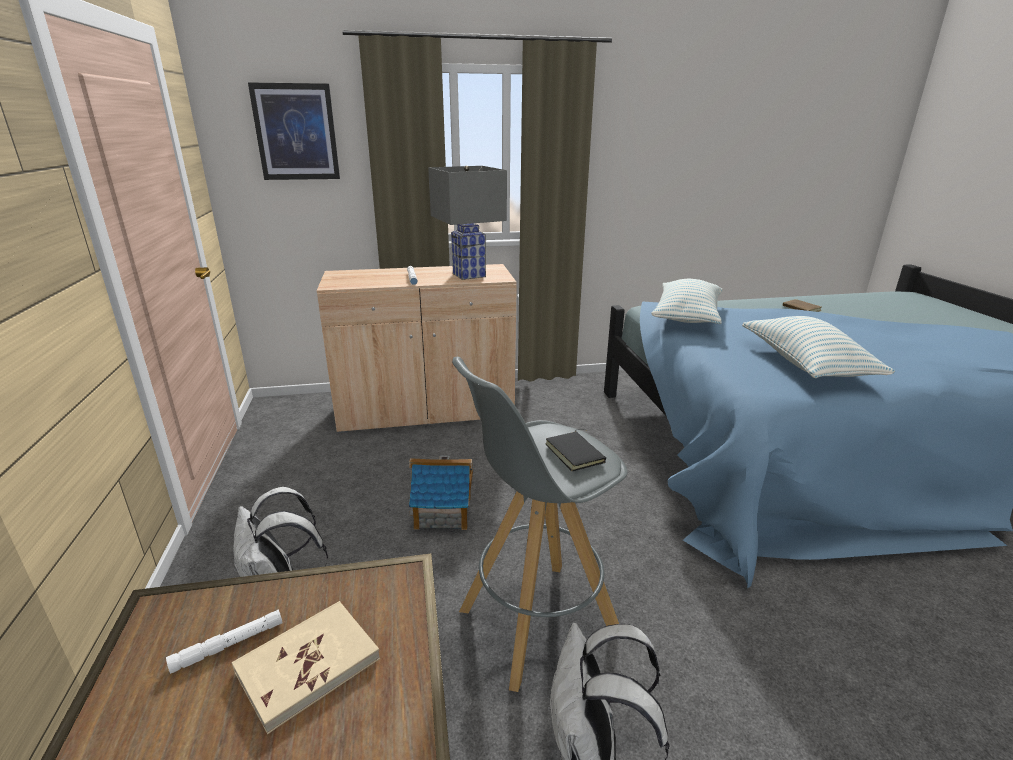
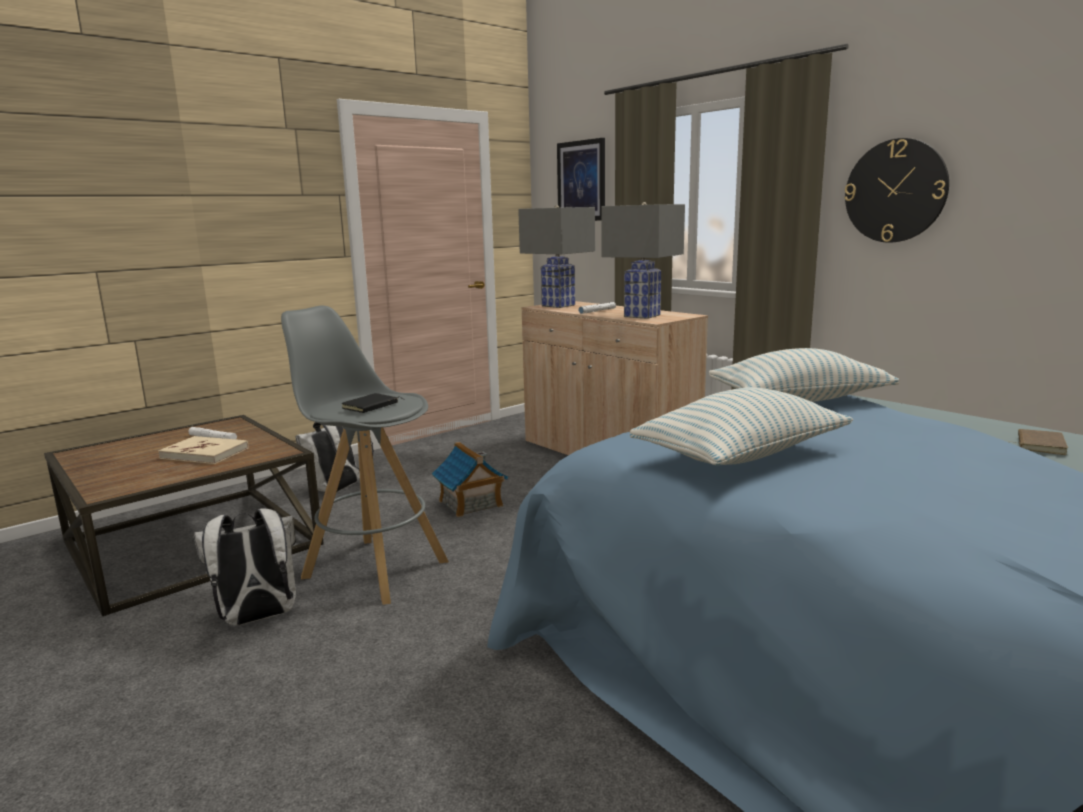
camera: 60 degrees right, 10 degrees down
(345, 280) = (557, 305): none -> grey table lamp
(631, 156) = (895, 191): none -> wall clock

